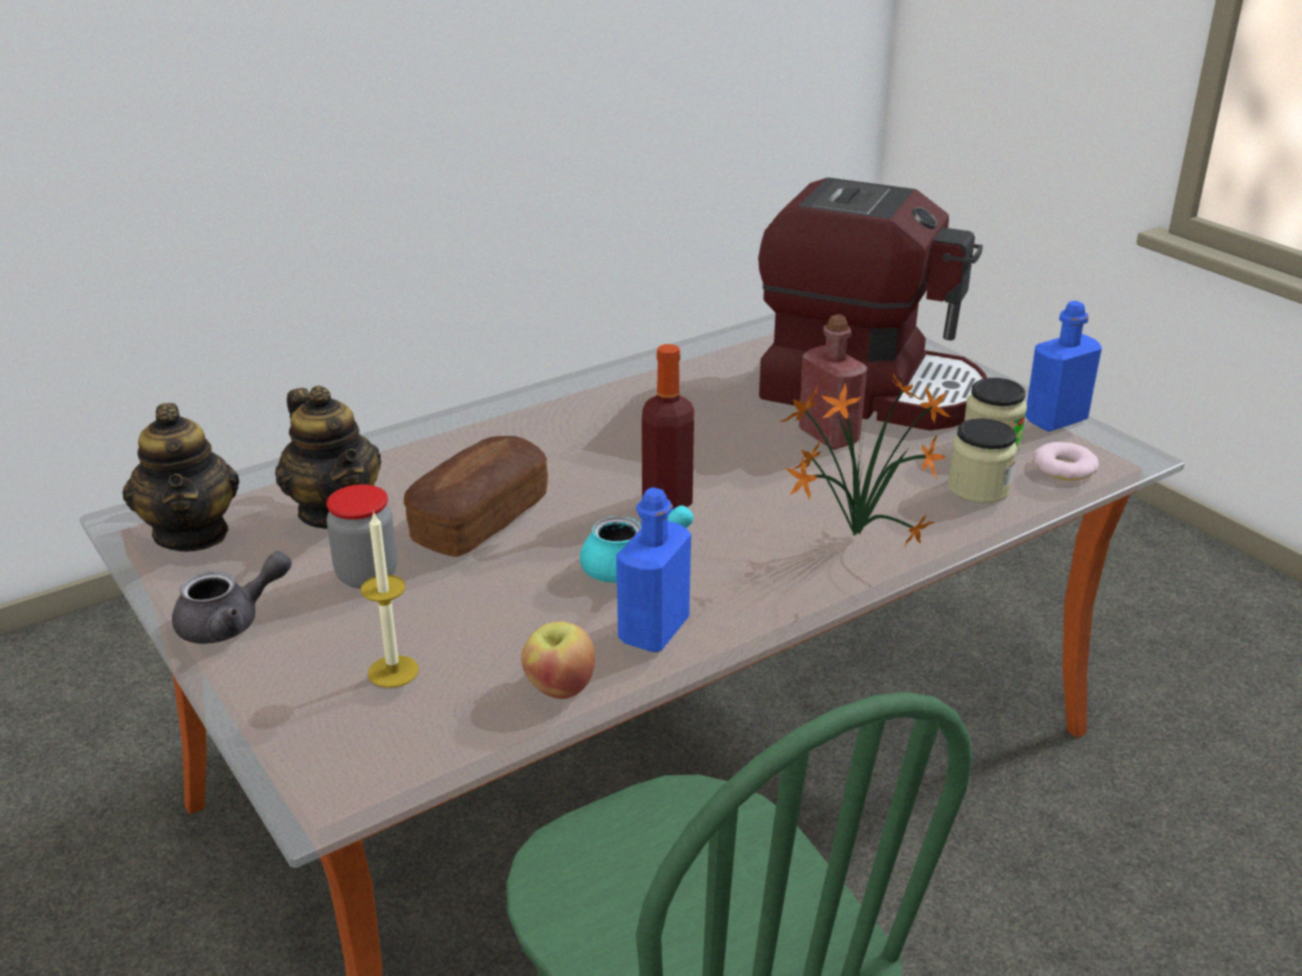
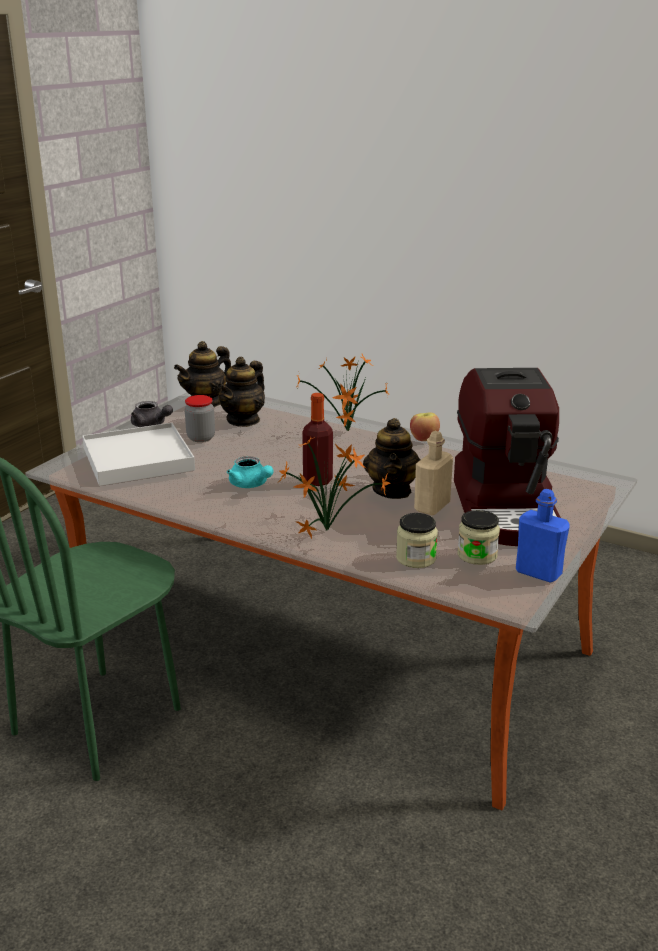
camera: 65 degrees right, 5 degrees down
(393, 671) = (138, 459): candle -> white tray
(480, 520) = (262, 447): bread -> none
(504, 432) = (346, 432): none -> potted plant
(559, 687) = (147, 491): apple -> apple (424, 438)
(654, 630) = (202, 500): blue bottle -> none
(752, 450) = (392, 490): none -> teapot
(829, 436) = (432, 507): red bottle -> beige bottle
(1064, 468) = (472, 582): donut -> none

